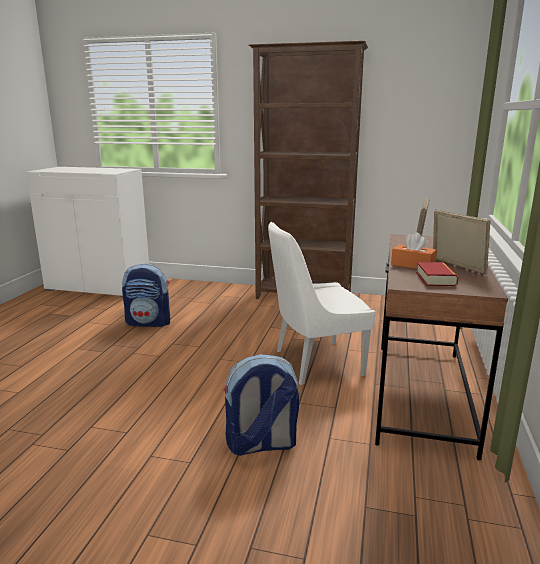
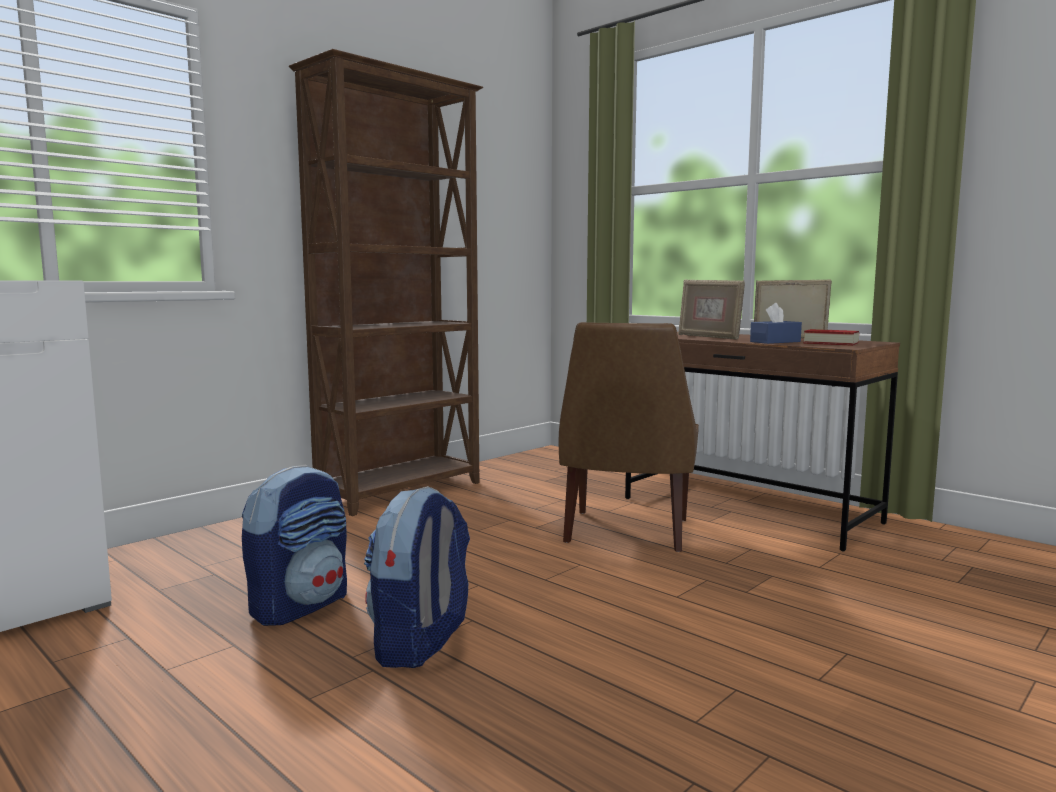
camera: 60 degrees left, 10 degrees down
(261, 445) = (819, 602): backpack -> backpack (421, 644)
(314, 363) = (626, 532): white chair -> brown chair
(413, 265) = (775, 342): orange tissue box -> blue tissue box

